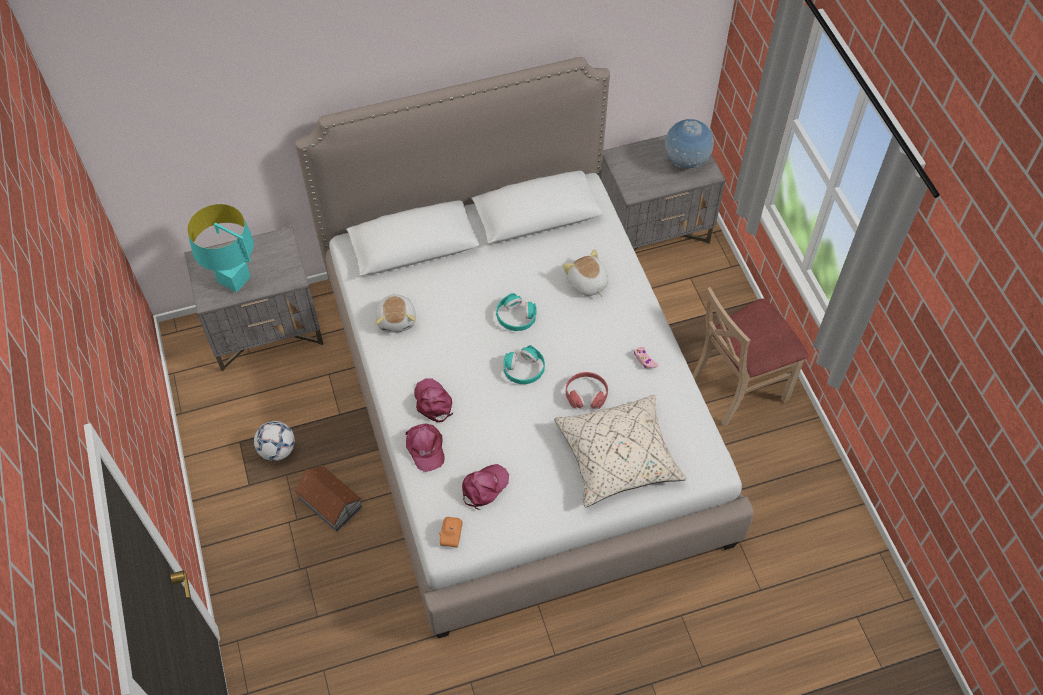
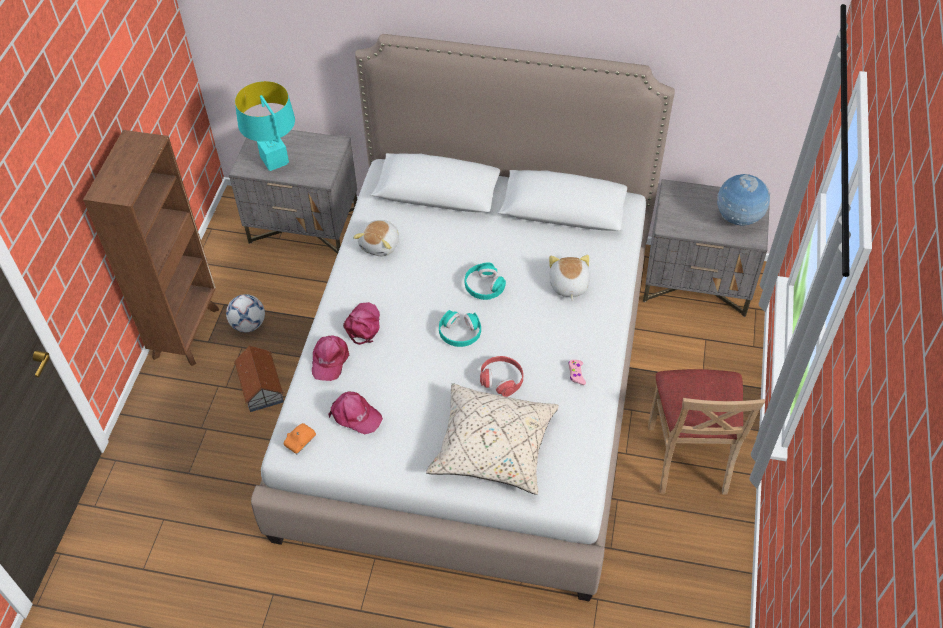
camera: 30 degrees right, 5 degrees down
(221, 485) = (187, 331): none -> brown bookcase
(484, 487) = (355, 415): pink cap -> pink cap turned 45 degrees clockwise
(738, 387) = (689, 458): beige chair -> beige chair turned 90 degrees counterclockwise

